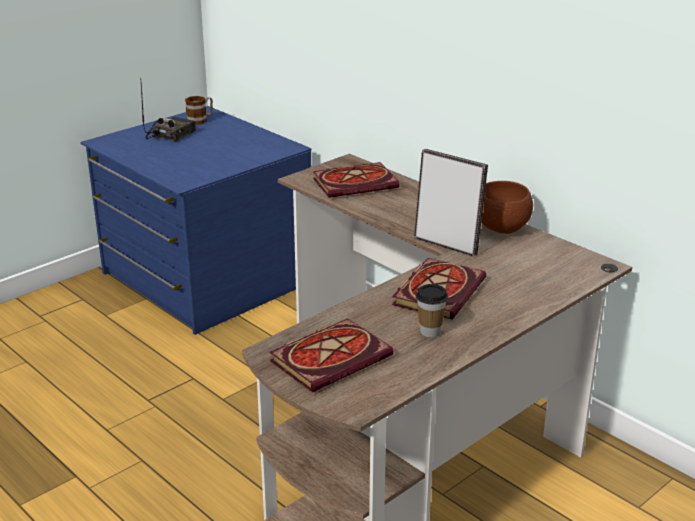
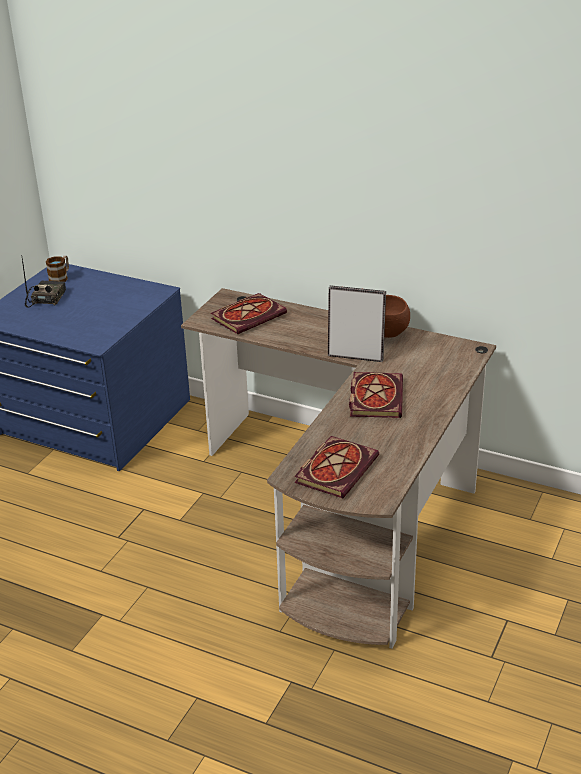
camera: 20 degrees left, 5 degrees up
(430, 332) = (391, 431): cup -> none

